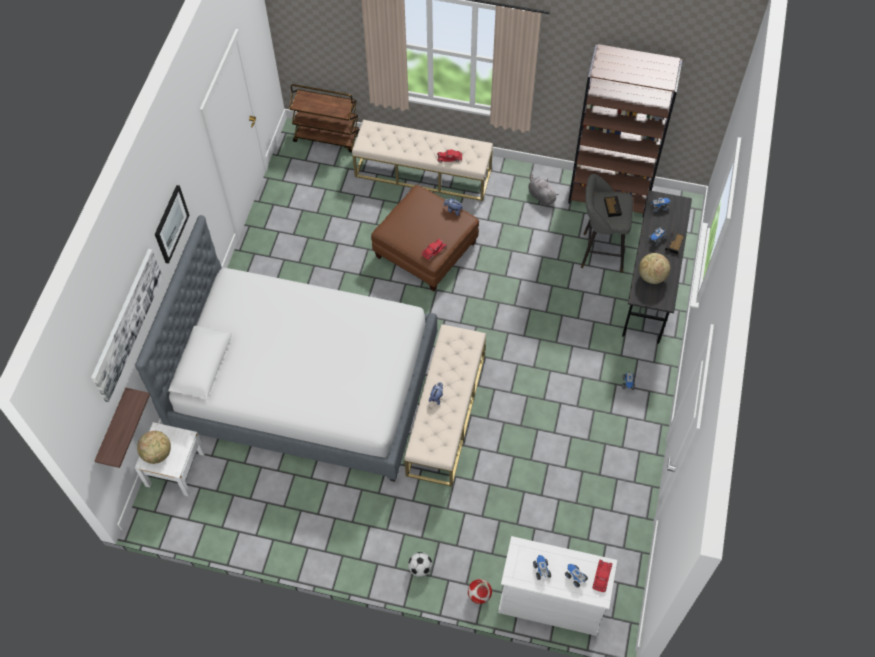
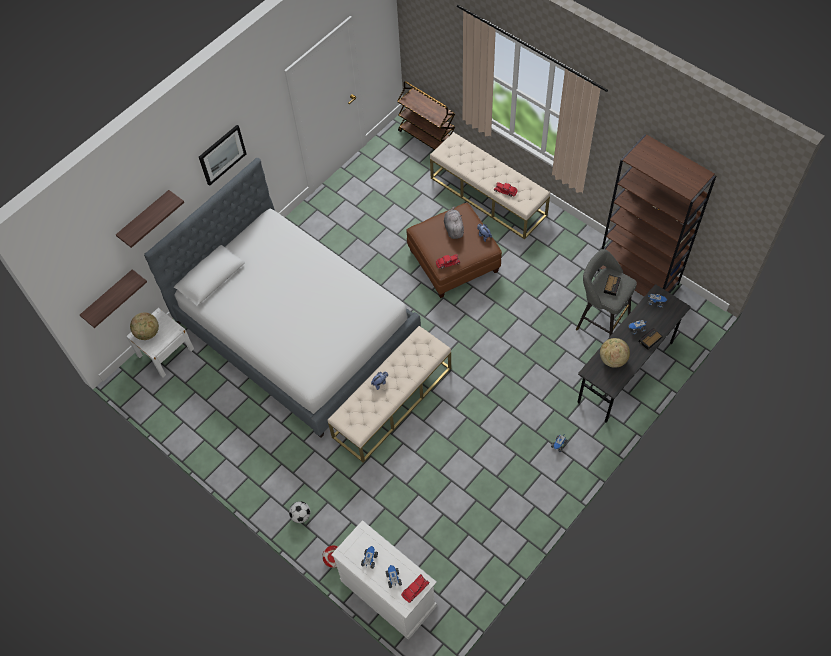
camera: 30 degrees right, 0 degrees up
(126, 324) = (145, 218): picture -> shelf
(541, 196) = (577, 254): grey plush toy -> grey plush toy (453, 228)

